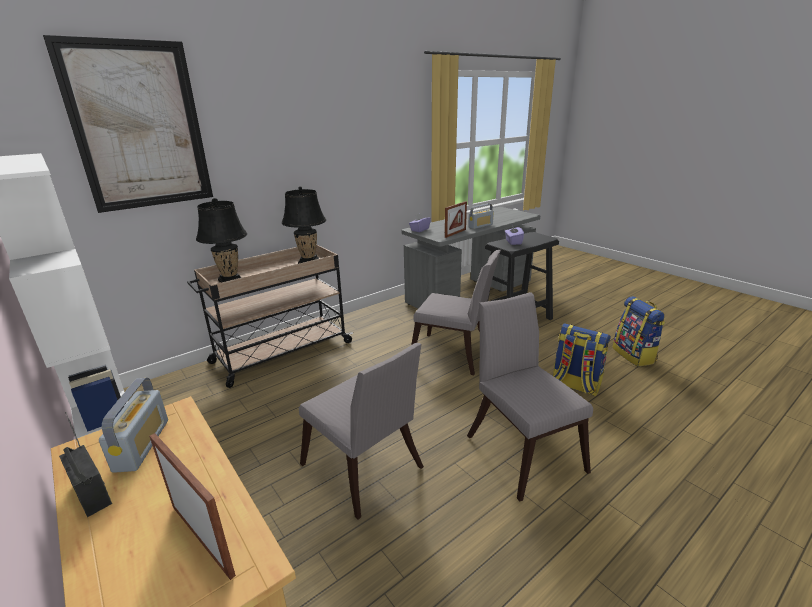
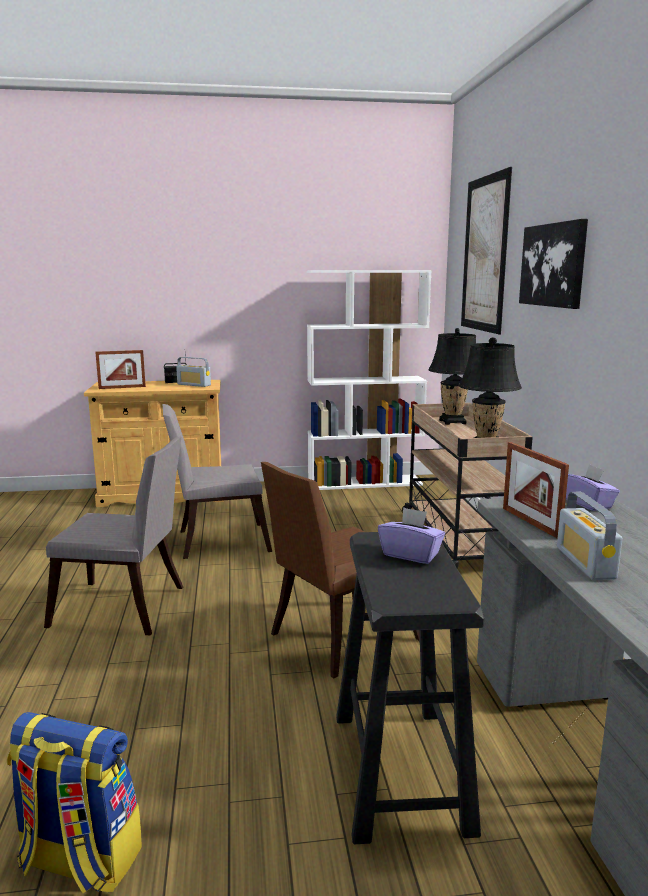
camera: 120 degrees right, 10 degrees down
(285, 131) = (553, 265): none -> picture
(454, 355) = (336, 639): grey chair -> brown chair
(575, 385) = (137, 705): backpack -> none

